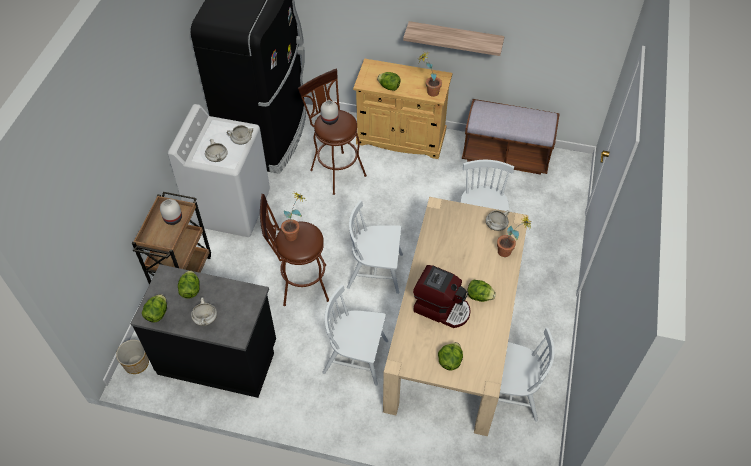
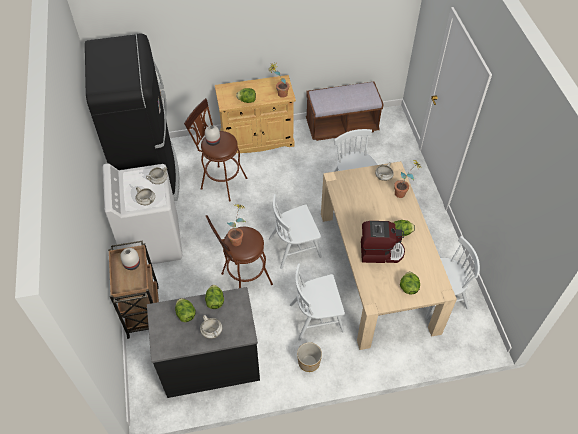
camera: 25 degrees left, 0 degrees up
(136, 363) = (144, 397): planter -> planter (308, 362)
(157, 314) = (169, 344): lettuce -> lettuce (215, 301)
(455, 38) = (287, 46): shelf -> none

